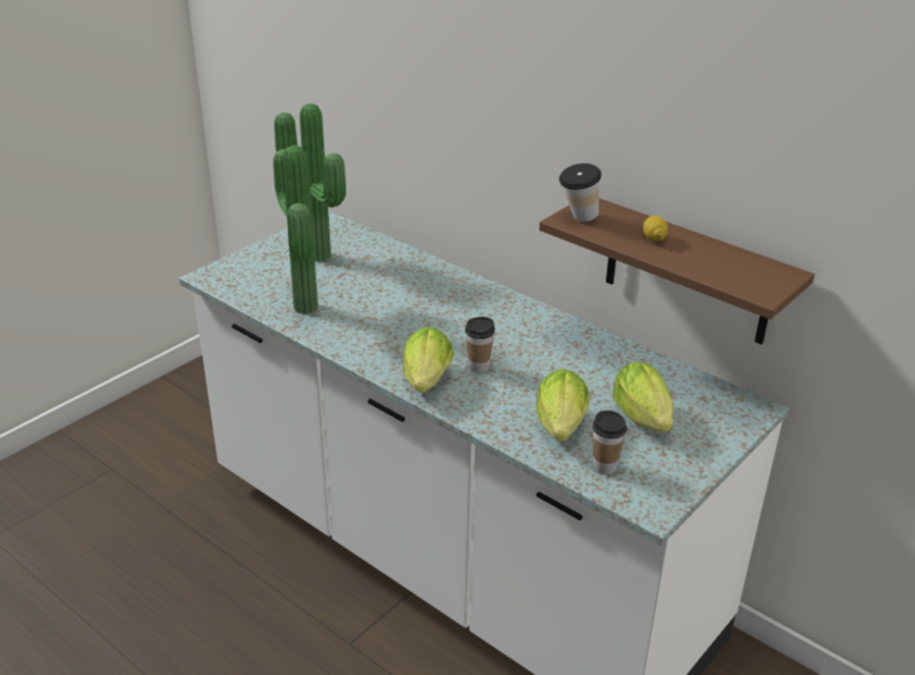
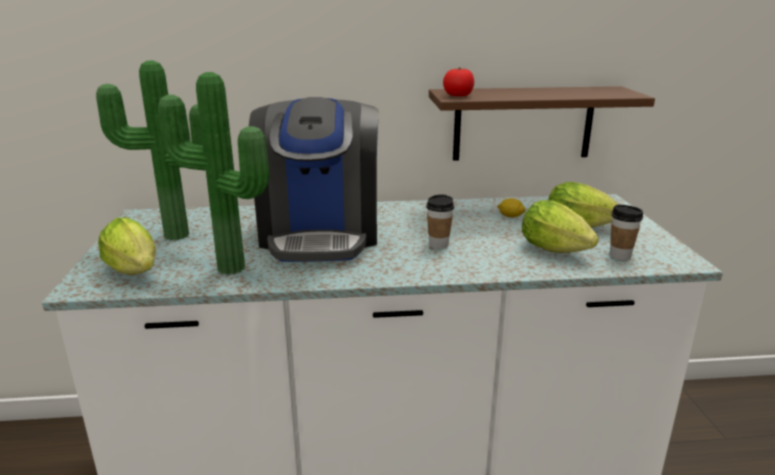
camera: 45 degrees left, 10 degrees down
(413, 306) = (320, 234): none -> coffee machine
(426, 384) = (428, 269): lettuce -> lettuce (136, 273)
(577, 218) = (458, 96): cup -> tomato
(653, 238) = (521, 92): lemon -> lemon (510, 216)

